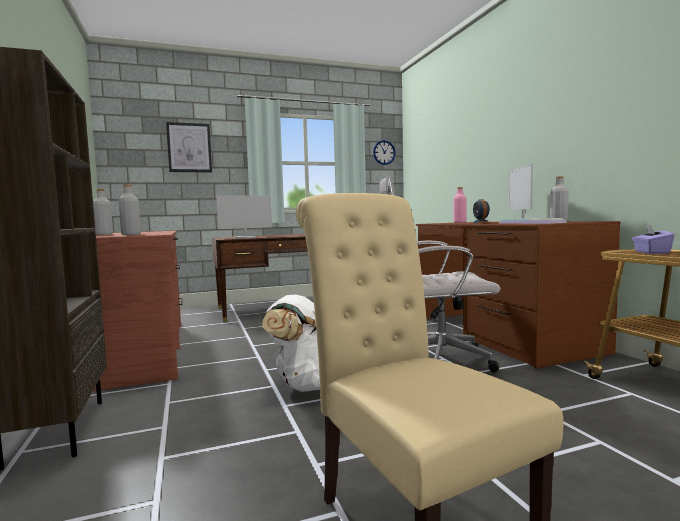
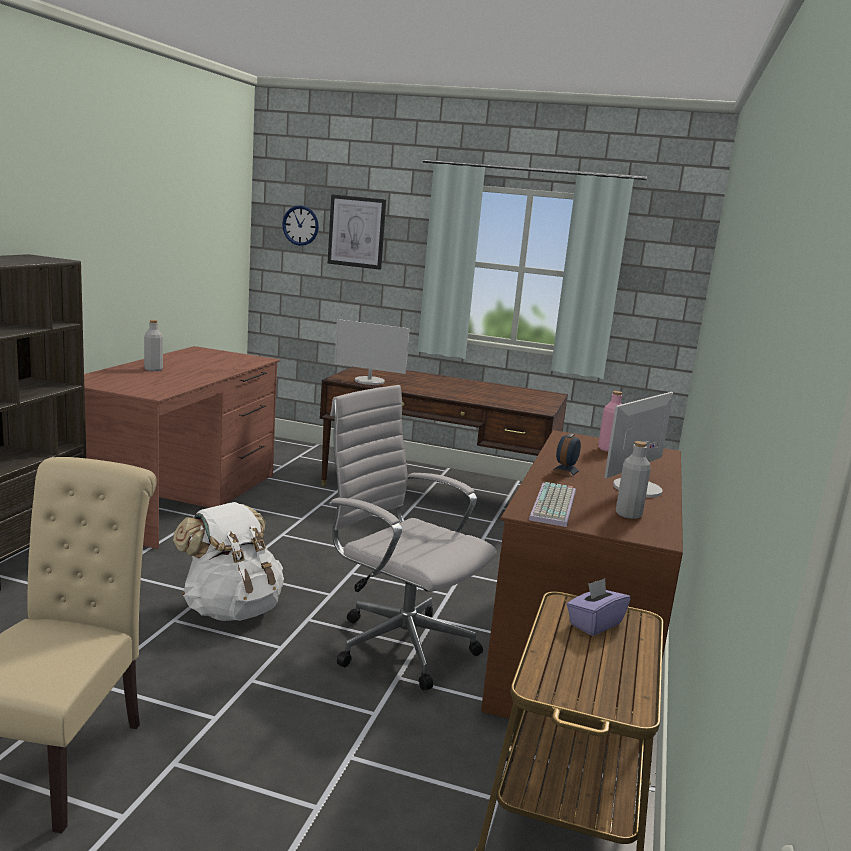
camera: 35 degrees right, 10 degrees up
(131, 234) = (146, 385): grey bottle -> none
(384, 152) = (669, 264): wall clock -> wall clock (300, 225)

